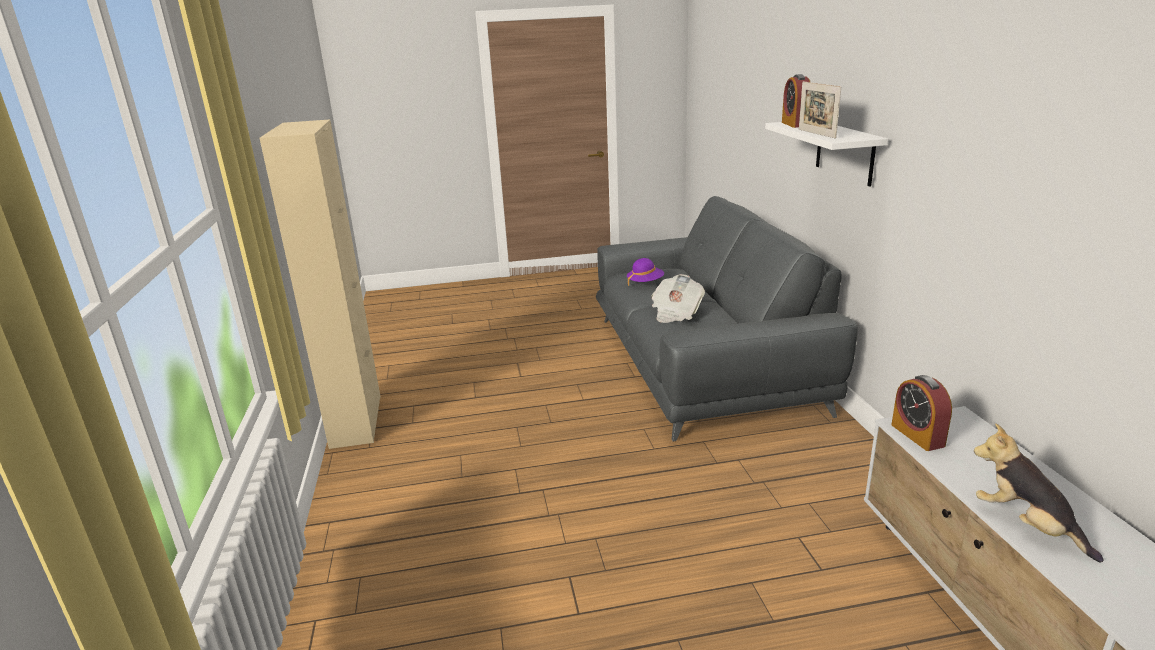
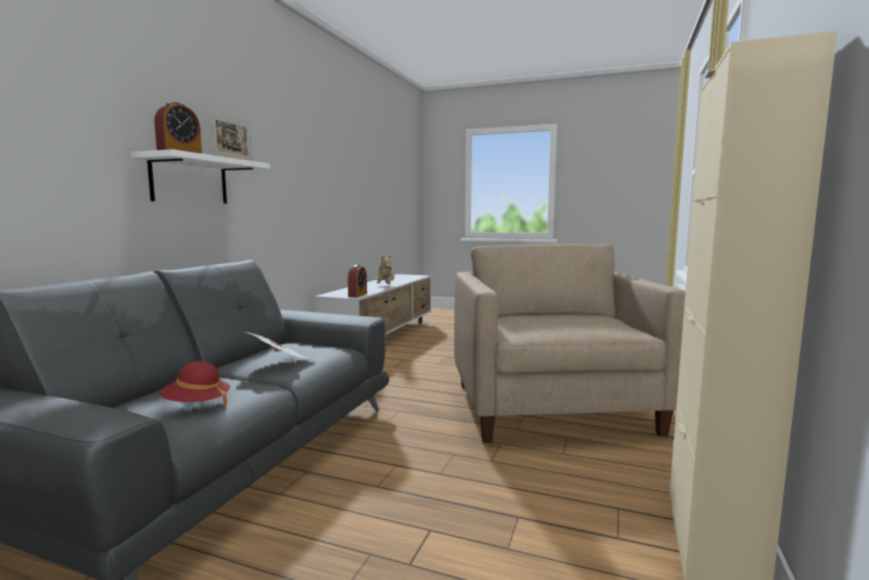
camera: 150 degrees left, 15 degrees down
(492, 520) = (552, 408): none -> beige armchair
(645, 283) = (196, 405): purple hat -> red hat

